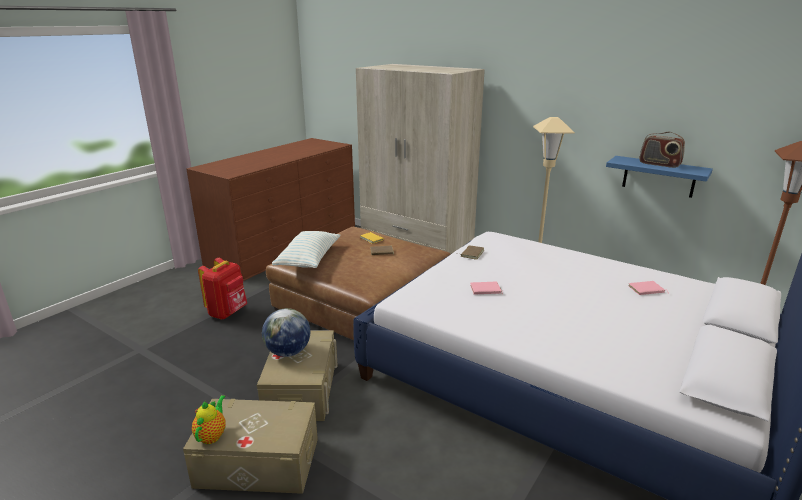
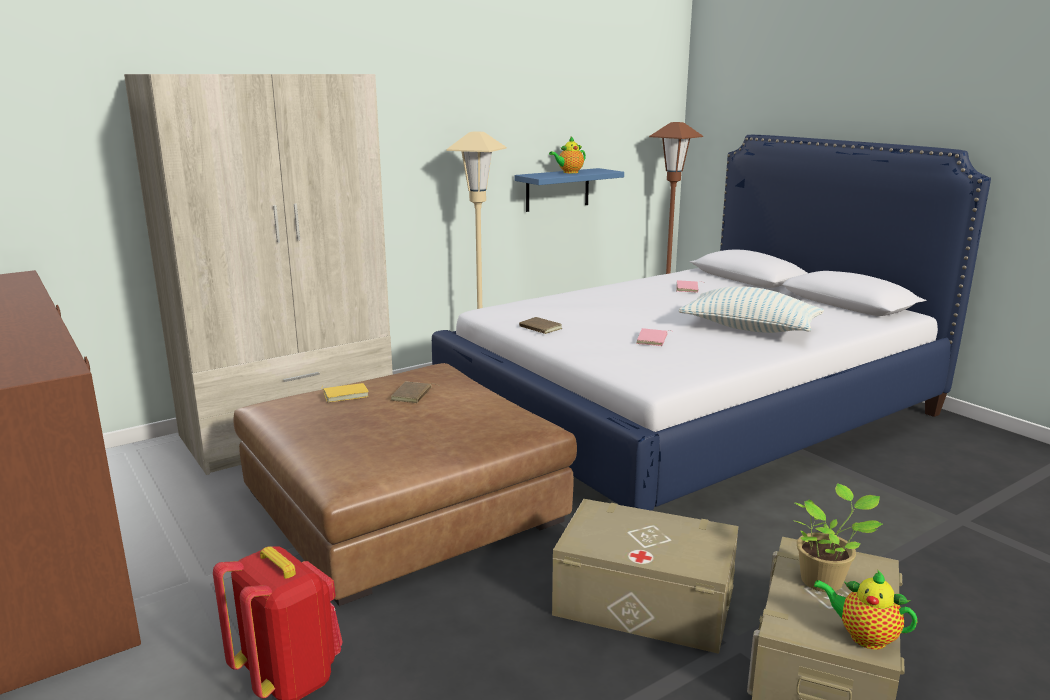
camera: 70 degrees left, 5 degrees down
(266, 420) = (824, 580): none -> potted plant
(288, 352) = (635, 545): globe -> none
(309, 259) = (368, 456): pillow -> pillow (749, 329)
(659, 164) = (569, 172): radio -> teapot

